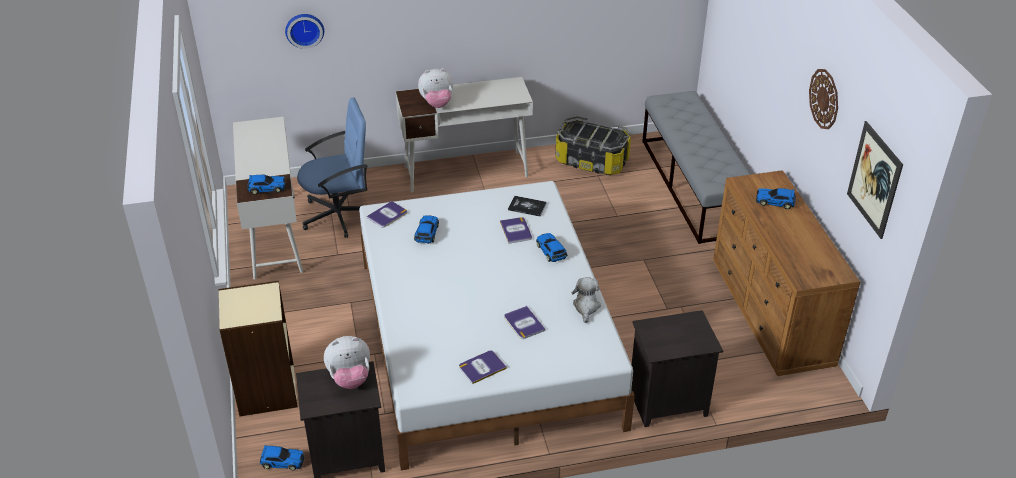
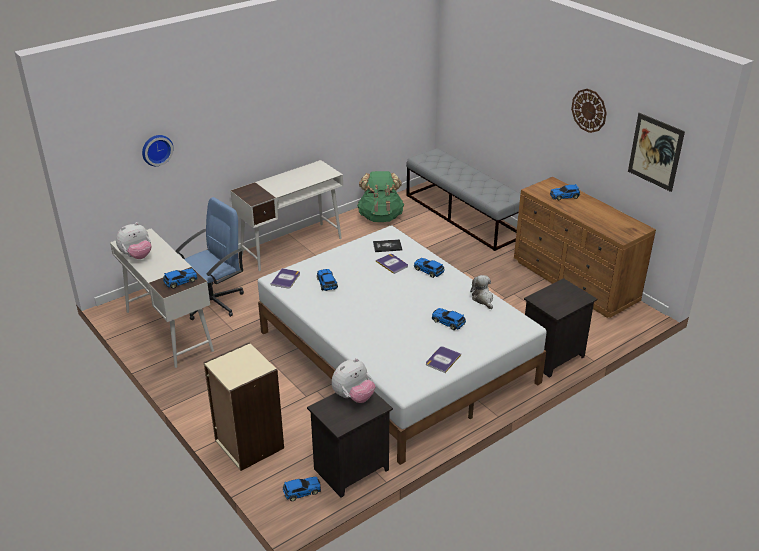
camera: 25 degrees left, 5 degrees down
(437, 104) = (271, 191): plush toy -> plush toy (137, 256)
(524, 323) = (448, 322): book -> toy car
(592, 161) = (380, 216): storage box -> green backpack

